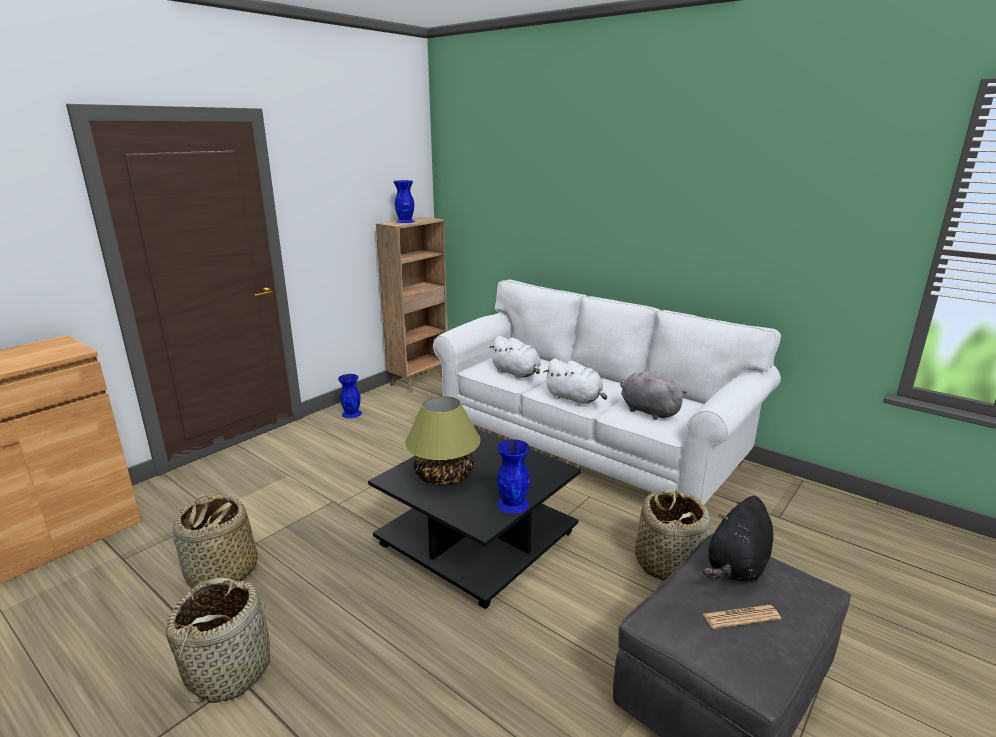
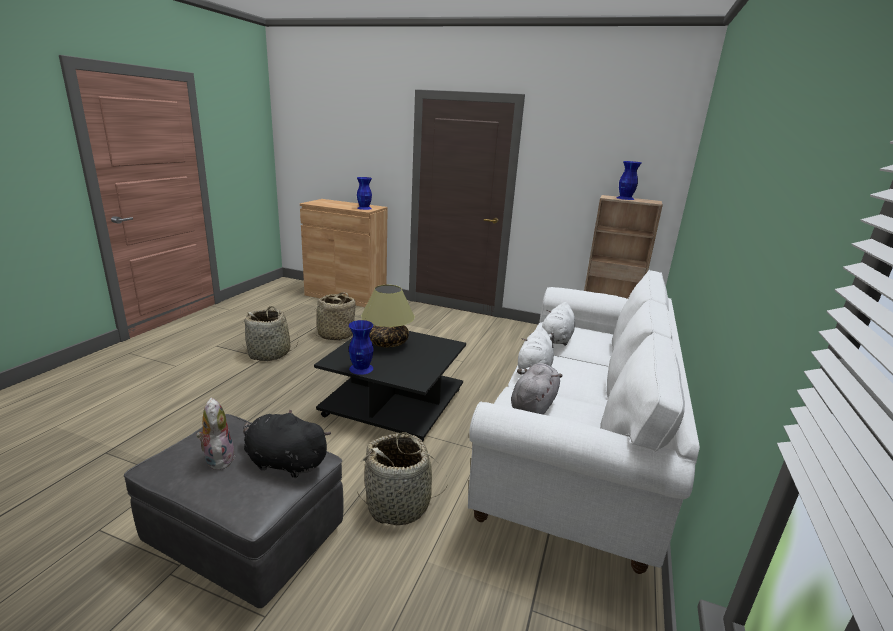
camera: 70 degrees right, 0 degrees up
(352, 413) = (521, 330): blue vase -> blue vase (364, 208)
(741, 617) = (218, 459): newspaper -> plush toy

